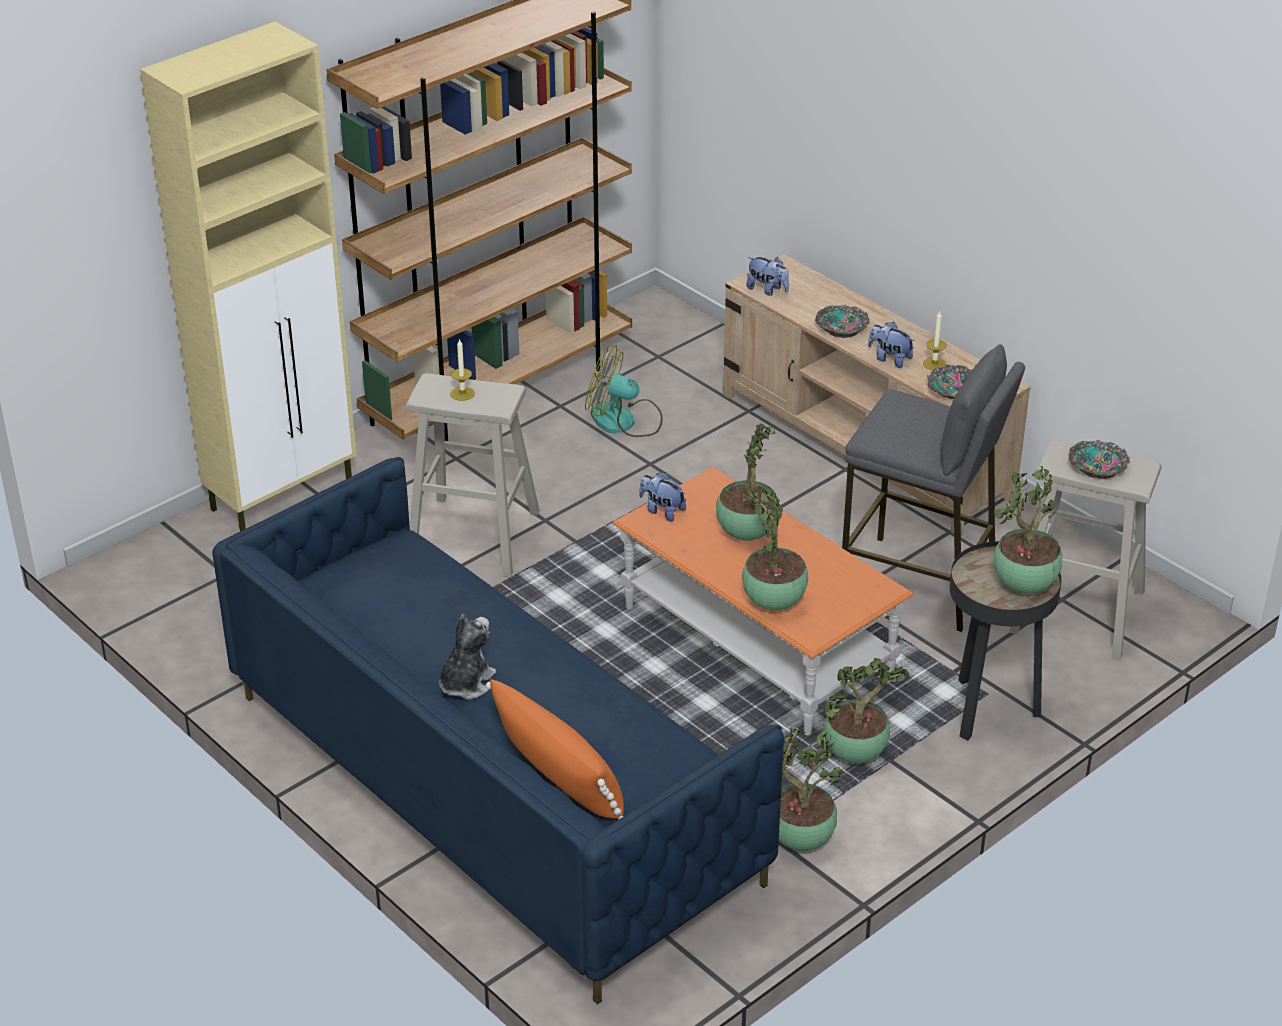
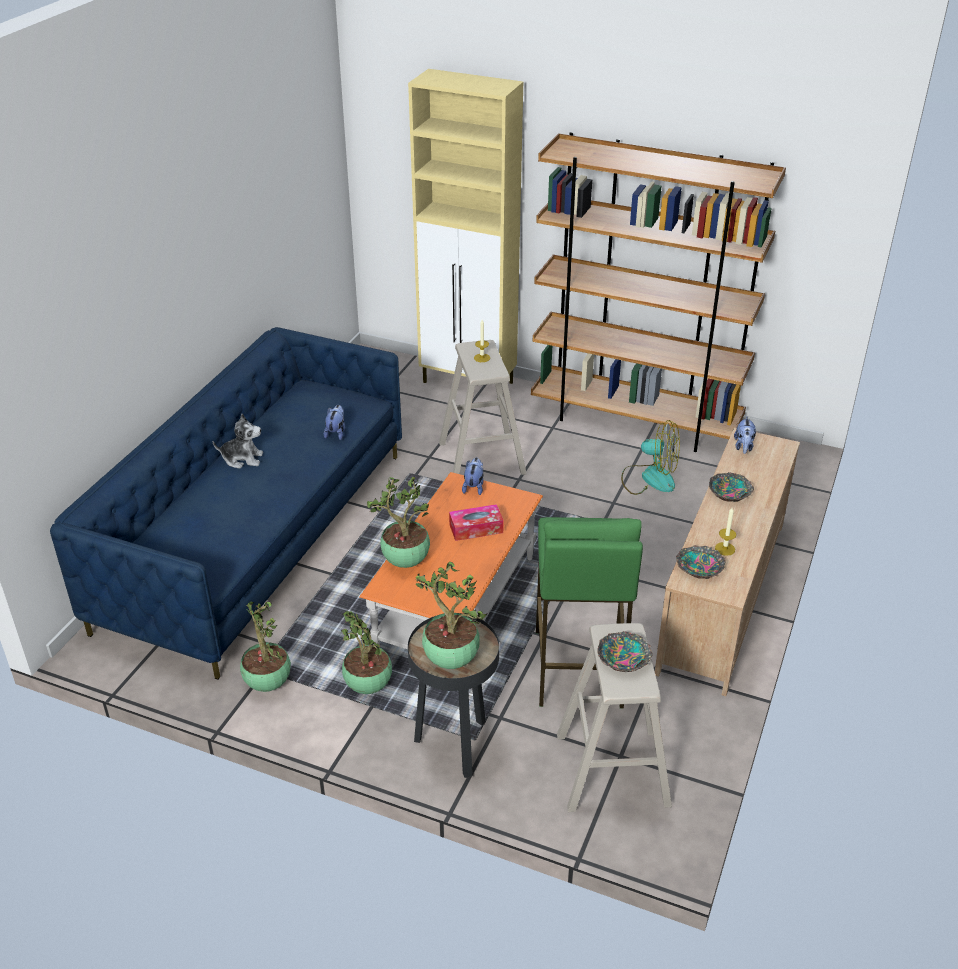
camera: 65 degrees right, 0 degrees up
(559, 776) = (173, 518): orange pillow -> none
(624, 421) = (649, 478): fan -> fan turned 120 degrees clockwise
(746, 532) = (476, 528): potted plant -> tissue box
(889, 359) = (710, 525): plush toy -> plush toy (336, 432)
(918, 585) = (578, 668): grey stool -> green stool

